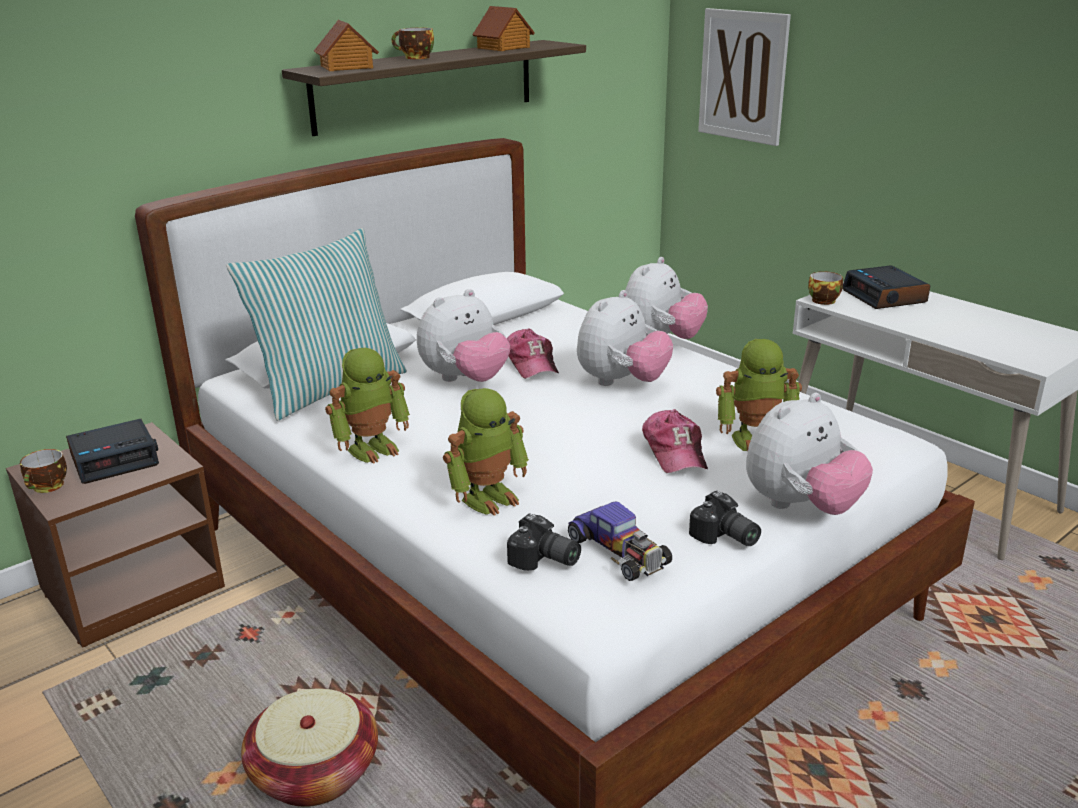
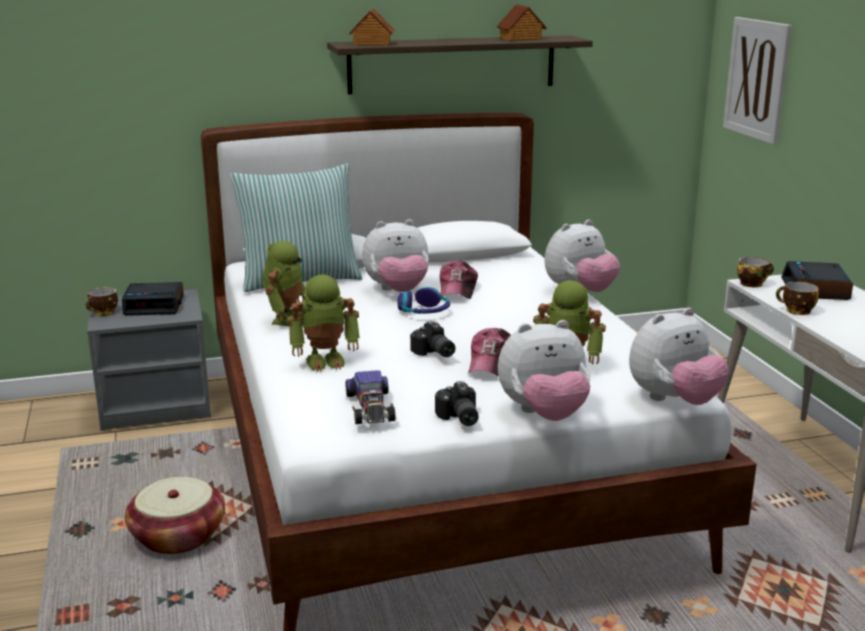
camera: 25 degrees right, 5 degrees down
(133, 587) = (156, 404): brown nightstand -> grey nightstand
(372, 448) = (286, 319): toy robot -> toy robot turned 60 degrees counterclockwise
(415, 58) = (435, 41): cup -> cup (796, 311)
(529, 401) = (424, 312): none -> headphones
(544, 561) = (315, 401): camera -> camera (433, 353)
(622, 382) = (510, 313): plush toy -> plush toy (674, 401)

